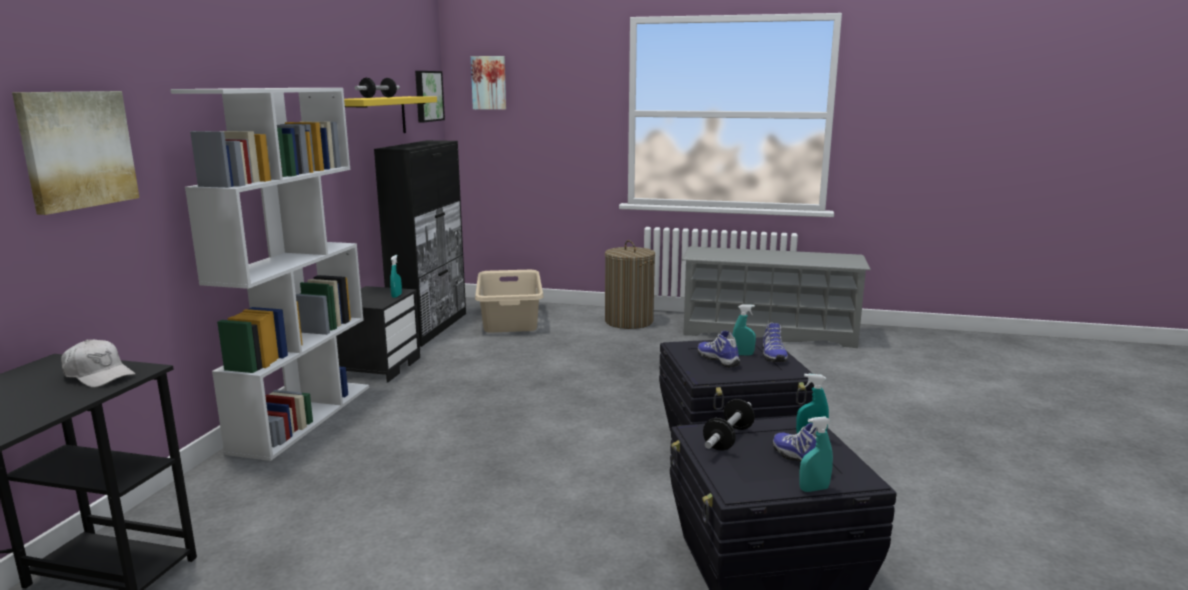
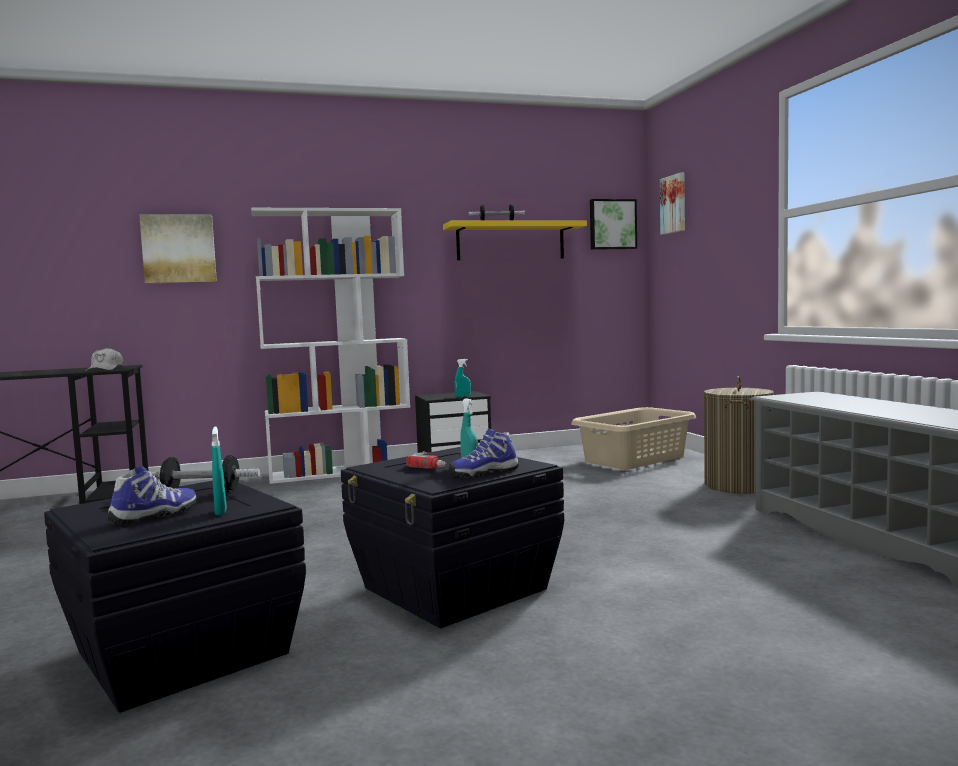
camera: 60 degrees right, 10 degrees down
(430, 327) = (561, 450): black cabinet -> none
(719, 360) = (433, 463): shoe -> power drill
(814, 489) = (83, 526): turquoise spray bottle -> none

